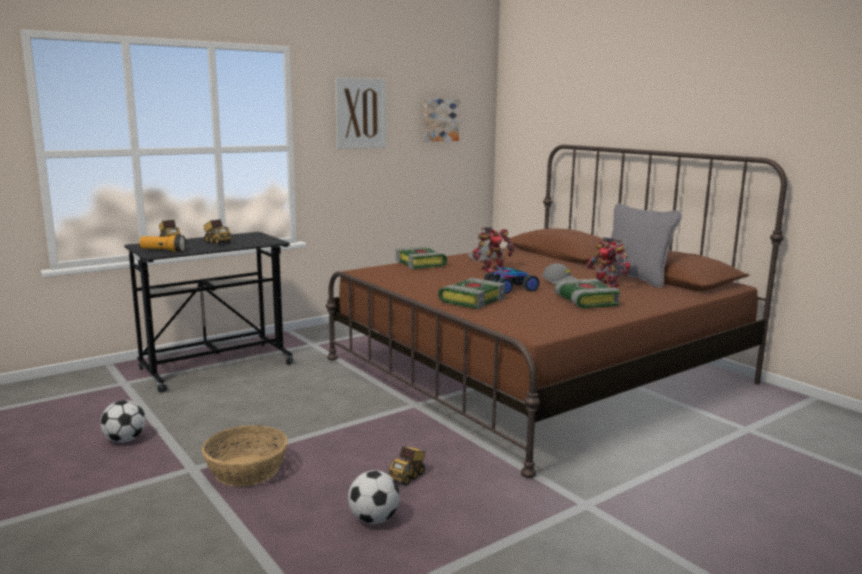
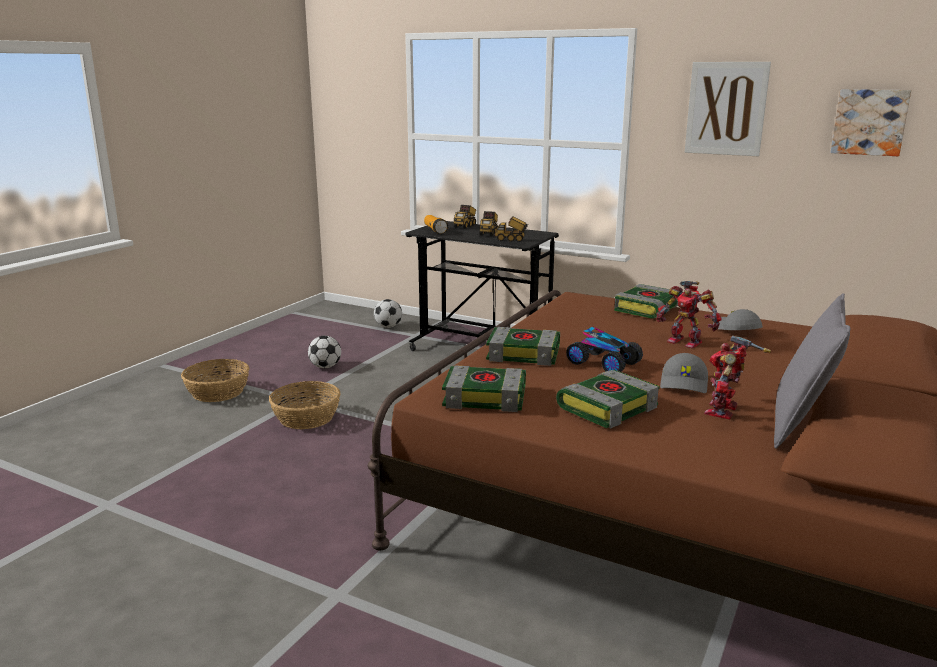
camera: 65 degrees right, 5 degrees up
(83, 517) = (217, 392): none -> basket
(374, 519) = (256, 487): football -> football (388, 326)
(408, 477) = (337, 483): toy truck -> toy truck (511, 240)
(545, 320) = (486, 397): none -> book

